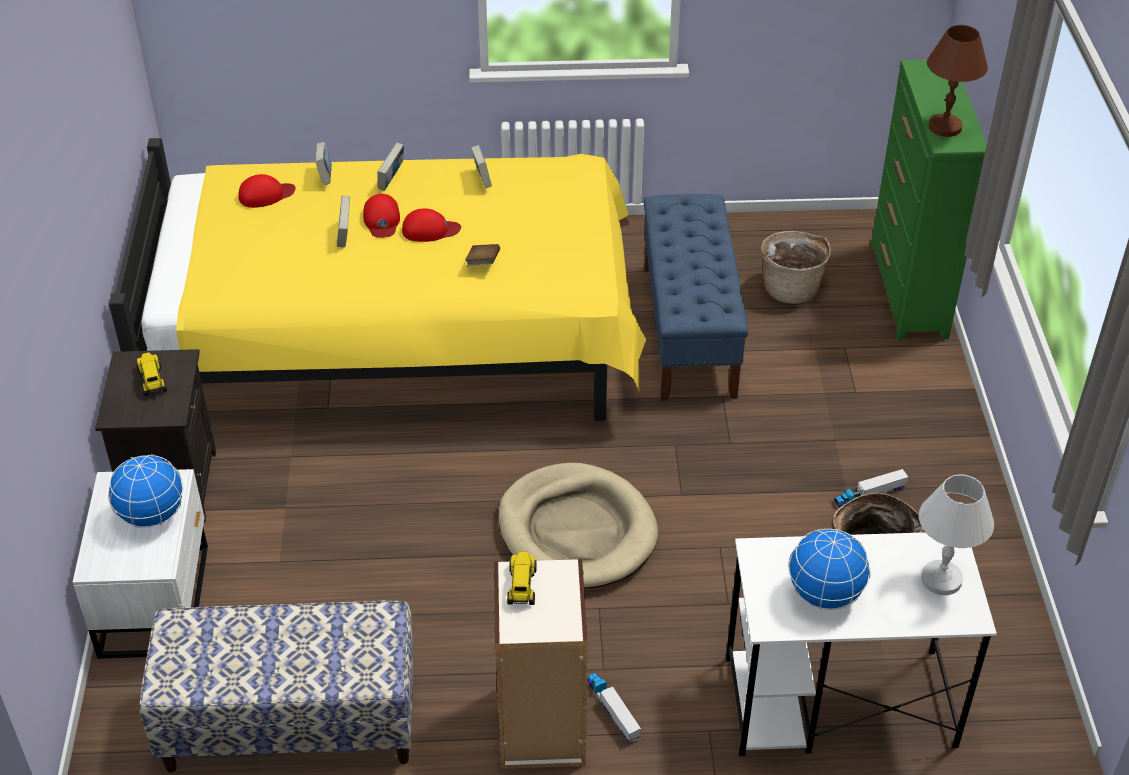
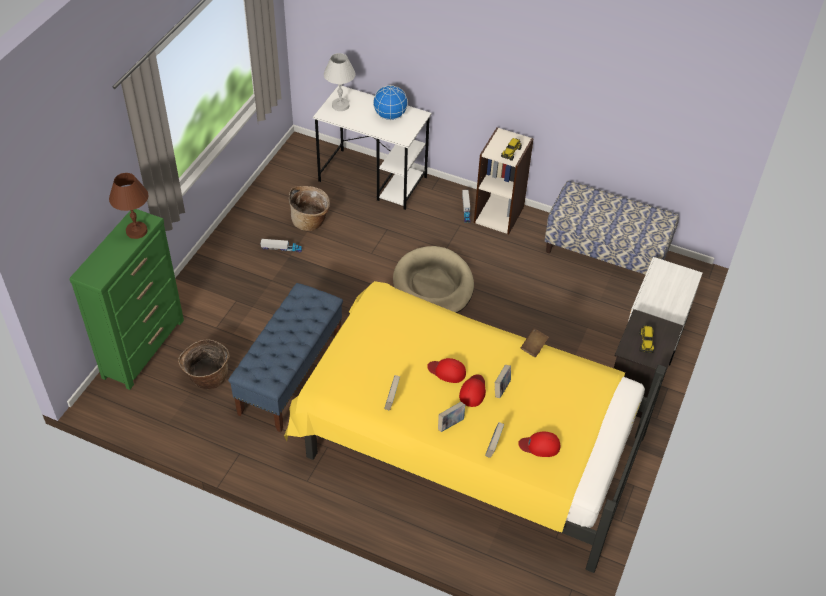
camera: 155 degrees left, 5 degrees up
(151, 515) = (658, 290): globe -> none
(483, 263) = (429, 334): brown book -> brown book (534, 347)

